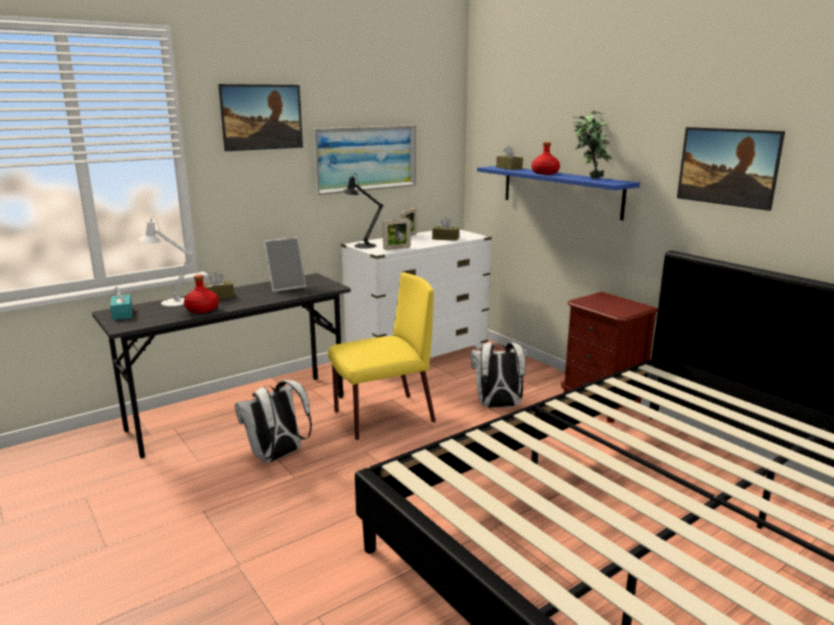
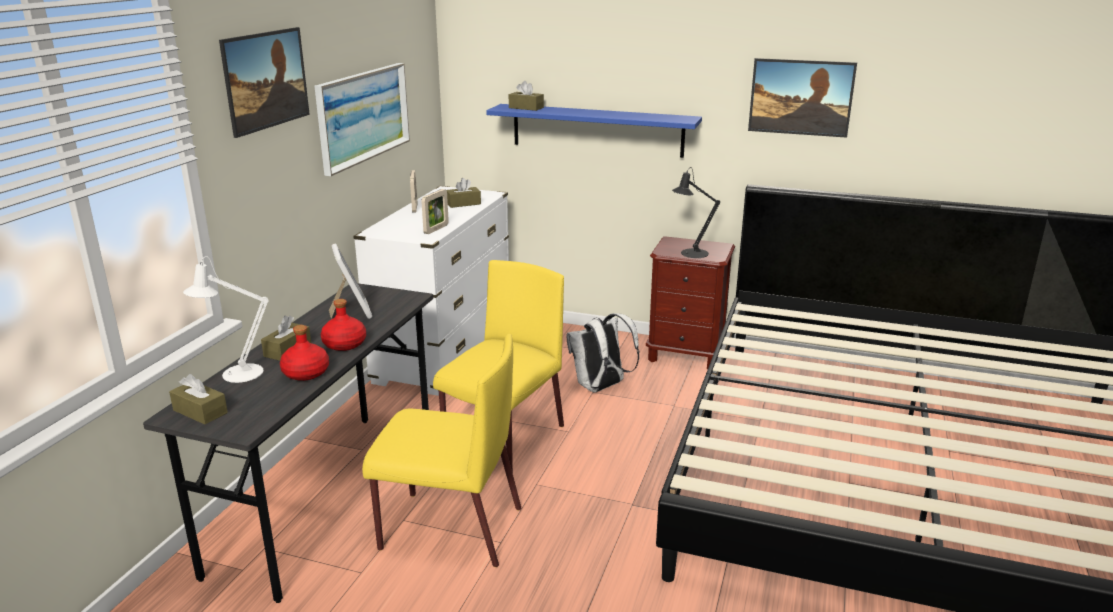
camera: 35 degrees left, 5 degrees up
(122, 314) = (200, 411): turquoise tissue box -> brown tissue box
(277, 456) = (448, 528): white backpack -> yellow chair
(286, 286) = (351, 311): picture frame -> picture frame turned 45 degrees counterclockwise
(362, 245) = (386, 233): black table lamp -> black table lamp (690, 254)
(545, 173) = (584, 112): red bottle -> red bottle (344, 344)
(588, 178) = (645, 116): potted plant -> none

